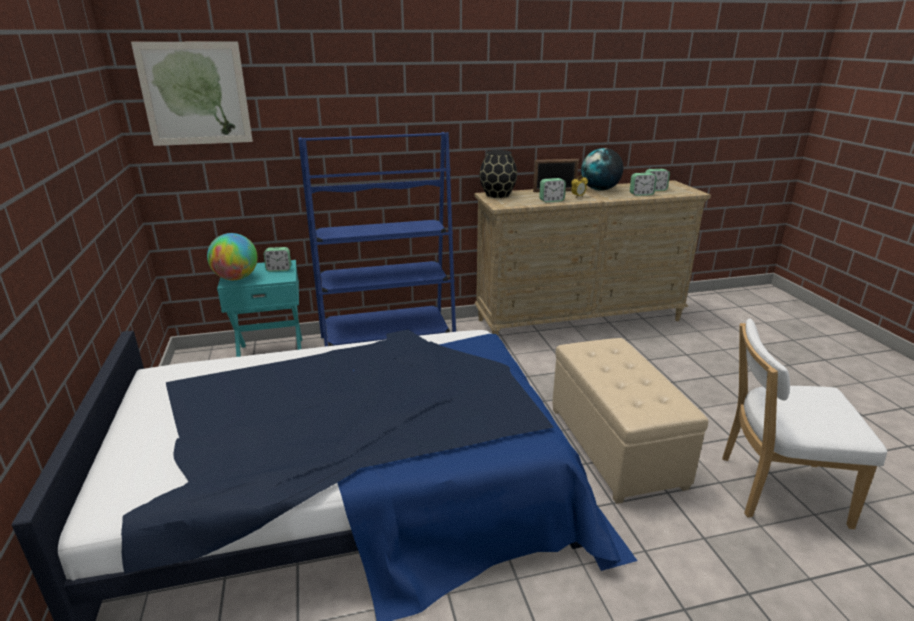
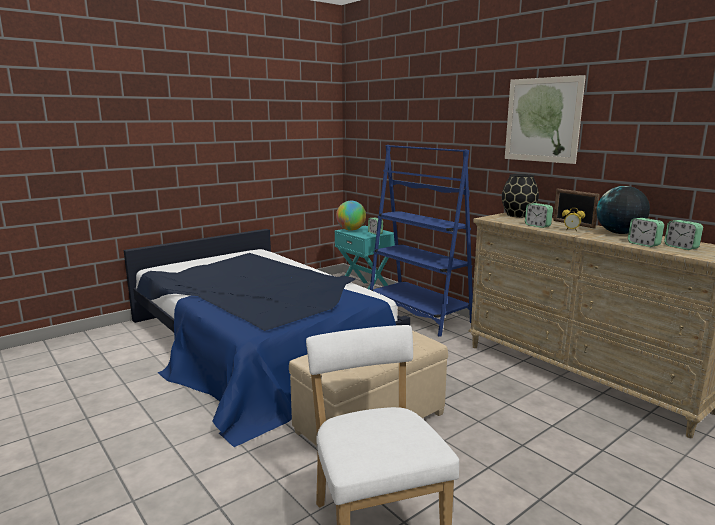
camera: 65 degrees right, 10 degrees down
(195, 94) = (369, 117): picture -> picture (542, 120)

